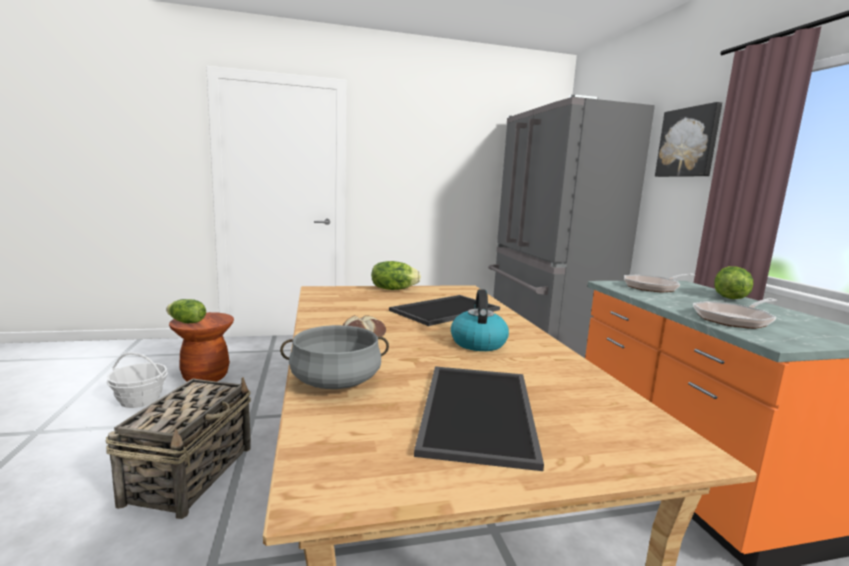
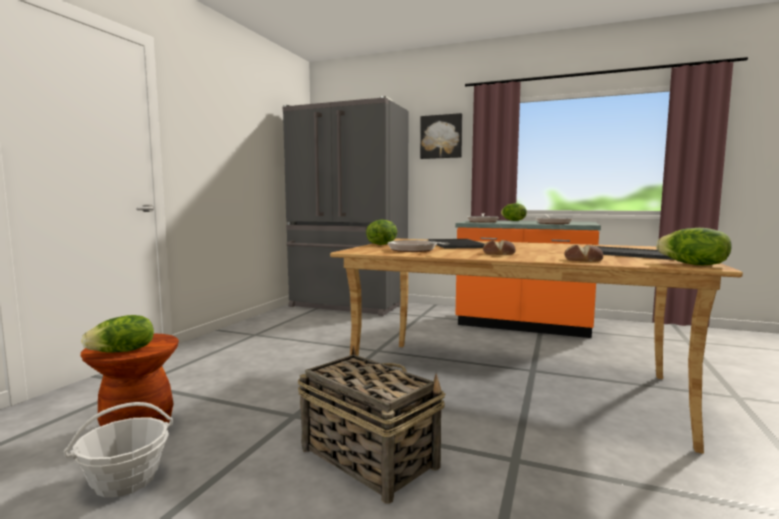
camera: 55 degrees left, 5 degrees down
(336, 381) = (583, 259): grey cooking pot -> bread
(339, 474) = (693, 264): none -> lettuce
(350, 304) = (415, 250): none -> frying pan
(478, 342) = (530, 247): kettle -> none

